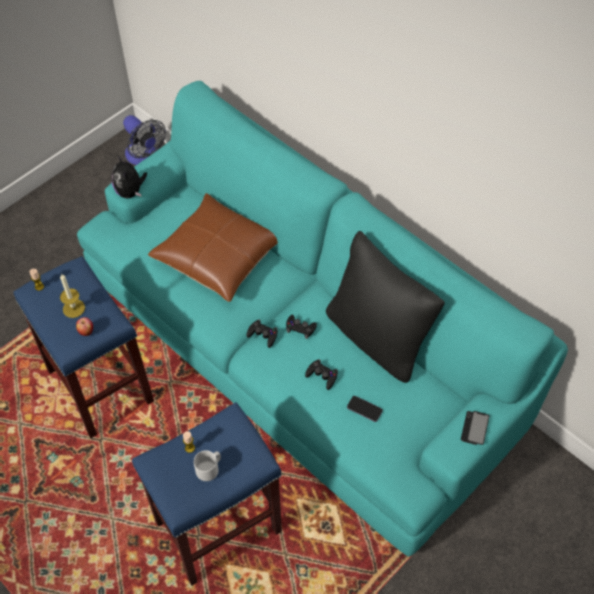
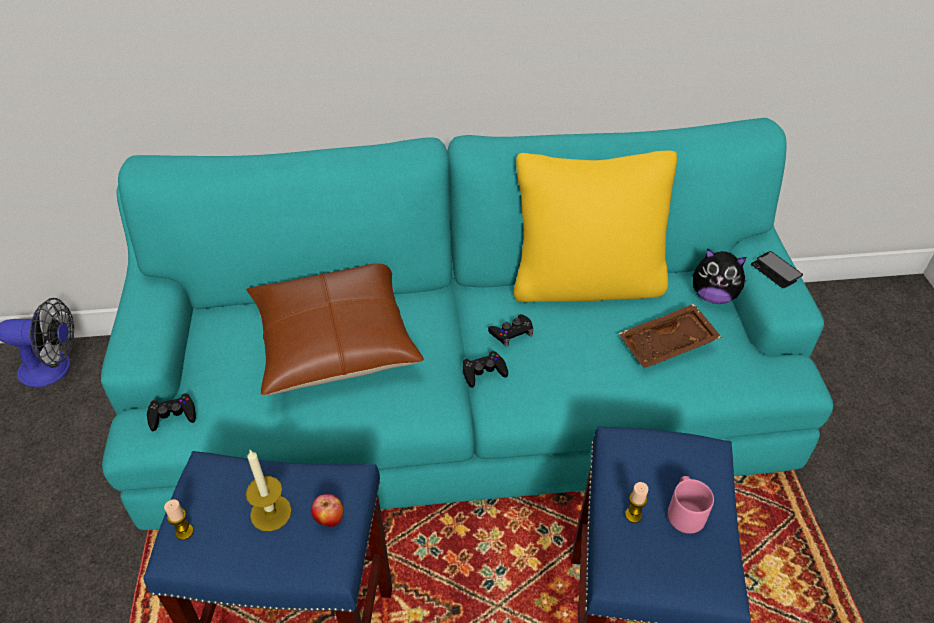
camera: 50 degrees left, 10 degrees down
(130, 192) = (146, 355): plush toy -> plush toy (713, 296)
(209, 469) = (684, 512): grey mug -> pink mug
(322, 376) = (592, 353): black game controller -> black game controller (172, 415)
(364, 409) = (668, 345): phone -> brown tray
(377, 338) = (586, 283): black pillow -> yellow pillow

